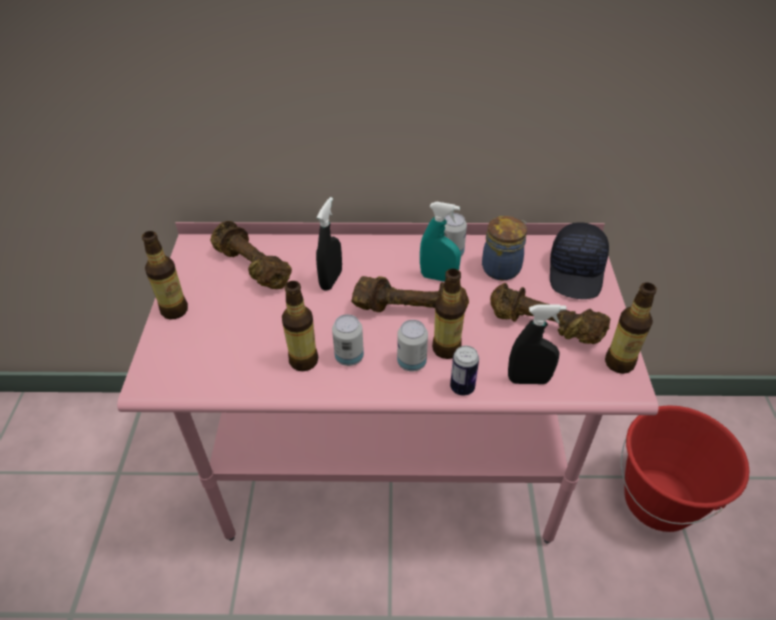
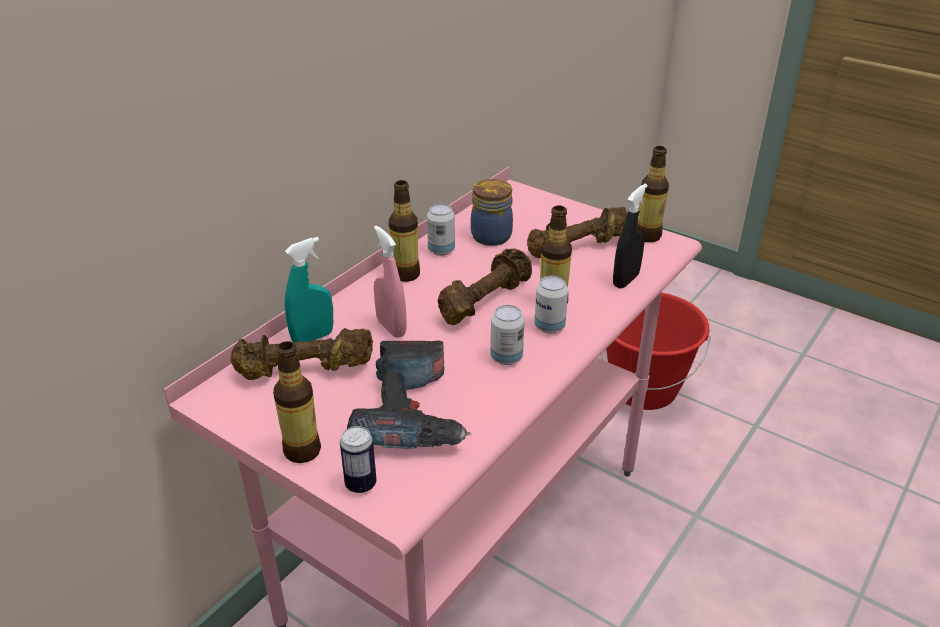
camera: 55 degrees left, 10 degrees down
(246, 340) = (412, 413): none -> power drill
(303, 360) = (481, 386): bottle -> bottle (405, 274)
(331, 280) = (391, 328): black spray bottle -> pink spray bottle
(438, 277) = (463, 270): turquoise spray bottle -> turquoise spray bottle (313, 337)
(462, 387) = (603, 314): can -> can (360, 484)
(577, 272) = (537, 207): black cap -> none

